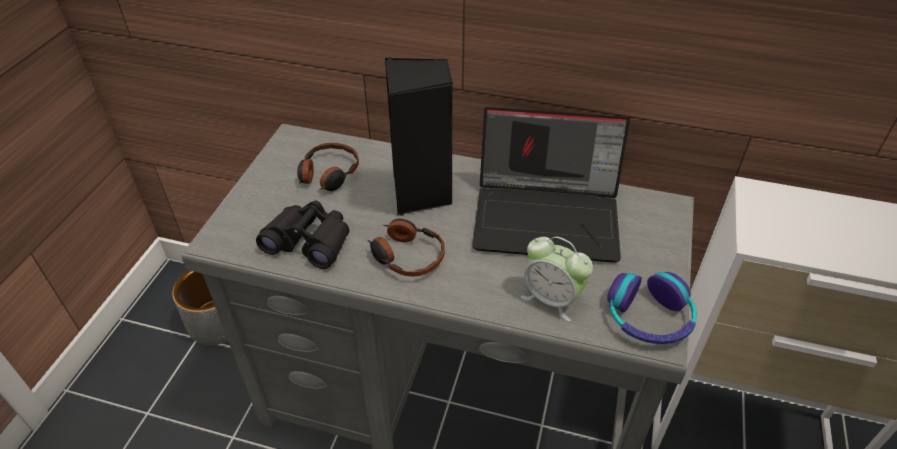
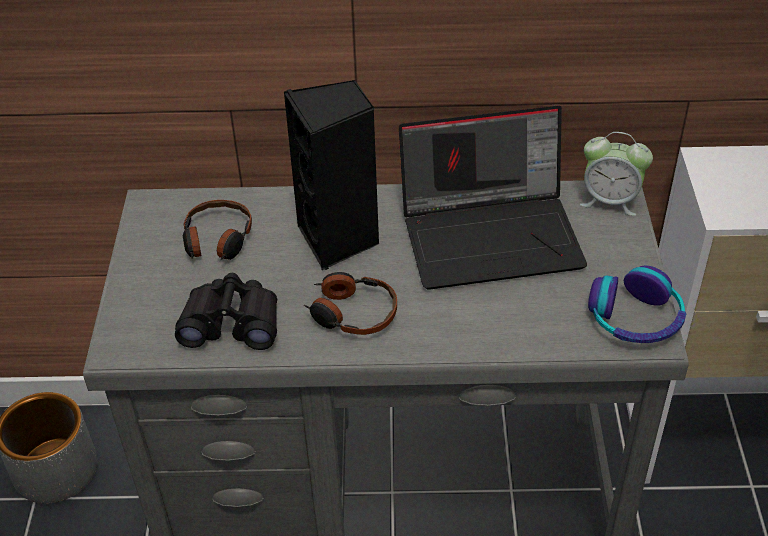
camera: 15 degrees left, 0 degrees up
(551, 299) = (529, 323): alarm clock -> alarm clock (610, 200)

